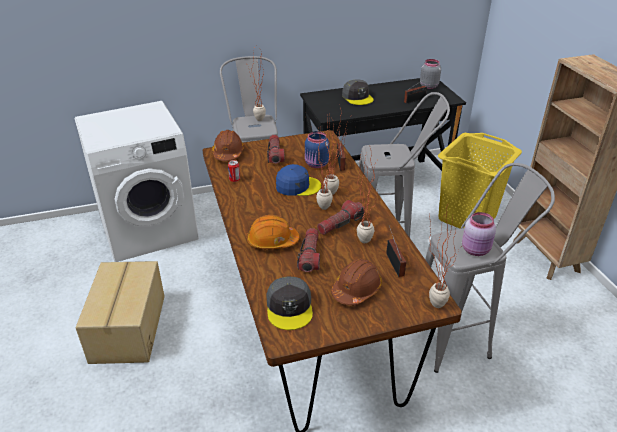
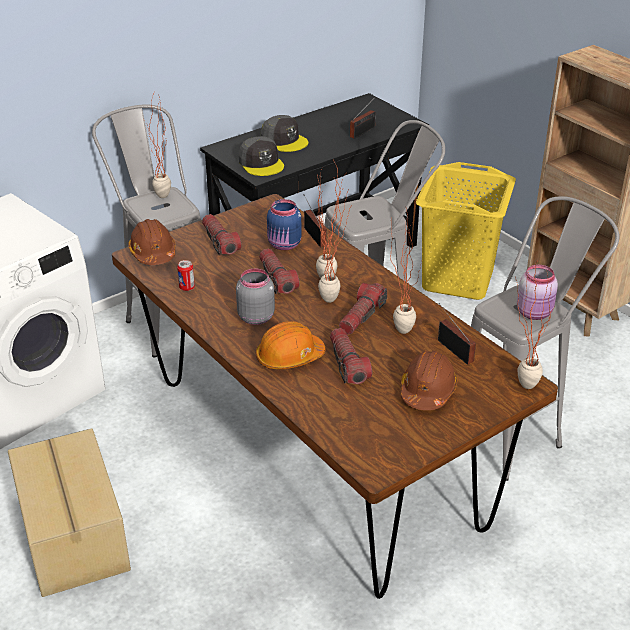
camera: 20 degrees left, 0 degrees up
(289, 307) = (361, 430): grey cap -> grey cap (261, 163)
(297, 186) = (277, 279): blue cap -> flashlight
(428, 86) = (369, 109): grey jar -> grey jar (255, 317)

